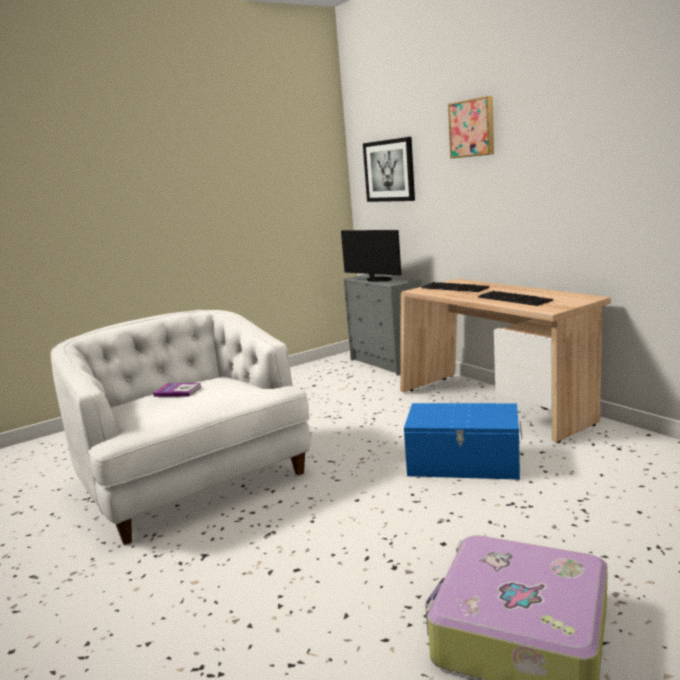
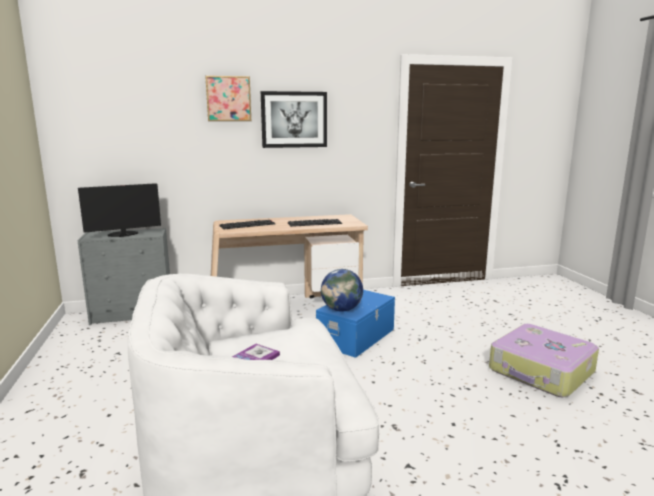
camera: 70 degrees left, 0 degrees up
(389, 170) = (115, 127): picture -> picture (294, 119)
(428, 413) = (341, 309): none -> globe

